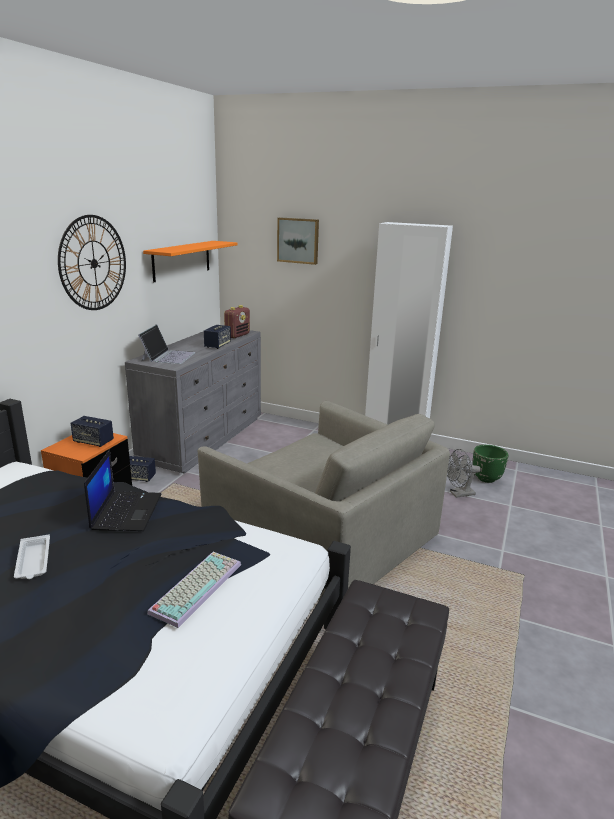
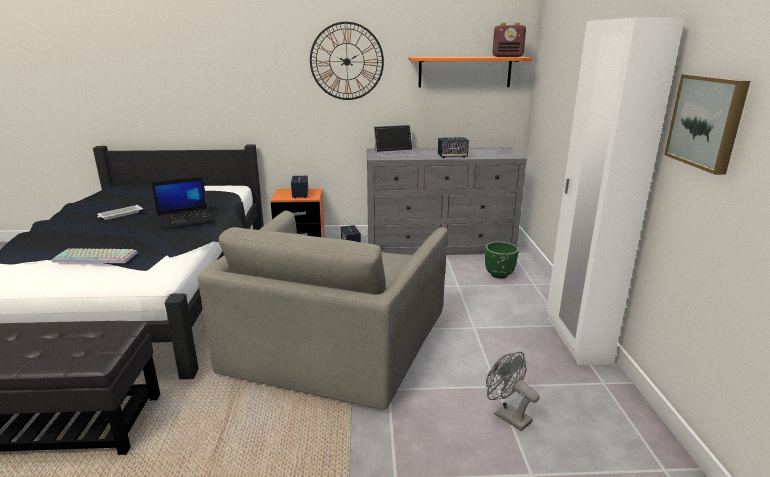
camera: 65 degrees right, 0 degrees up
(237, 335) = (495, 155): radio -> radio (507, 57)
(298, 240) = (570, 54): picture -> picture (707, 122)
(486, 478) = (587, 437): green planter -> green planter (499, 275)

